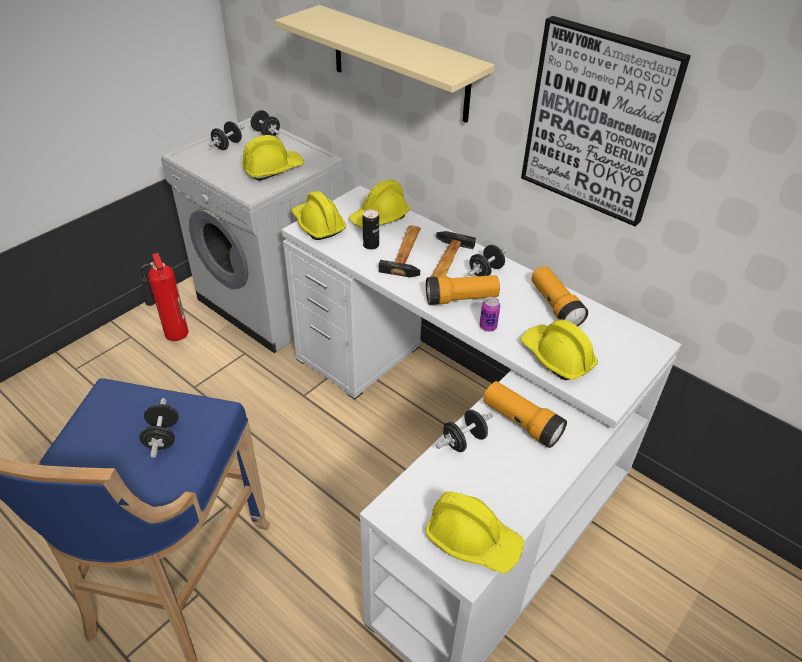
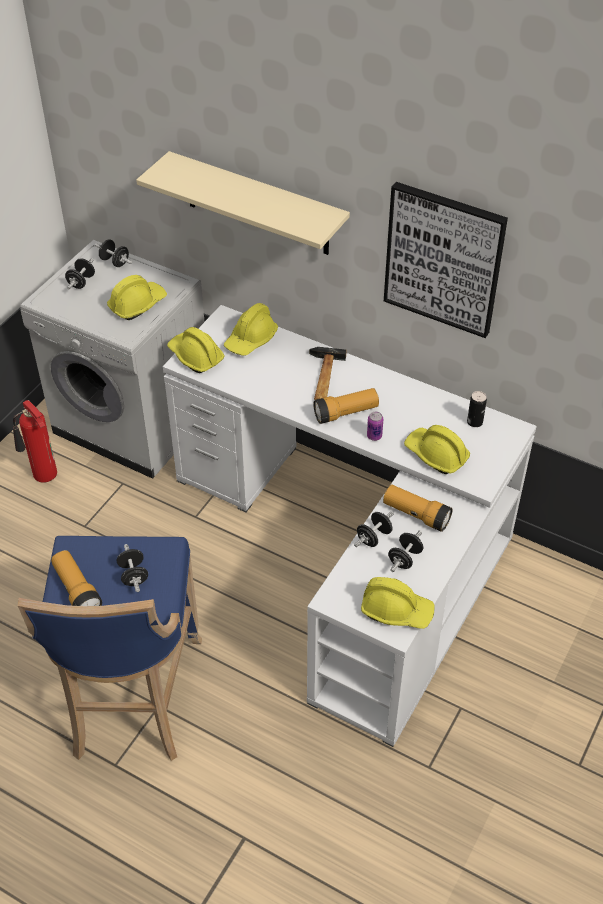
camera: 10 degrees left, 5 degrees up
(371, 245) = (251, 371): can -> can (474, 422)
(407, 252) = (287, 373): hammer -> none
(485, 272) = (361, 382): black dumbbell -> black dumbbell (405, 558)
(555, 306) = (427, 407): flashlight -> flashlight (77, 590)

